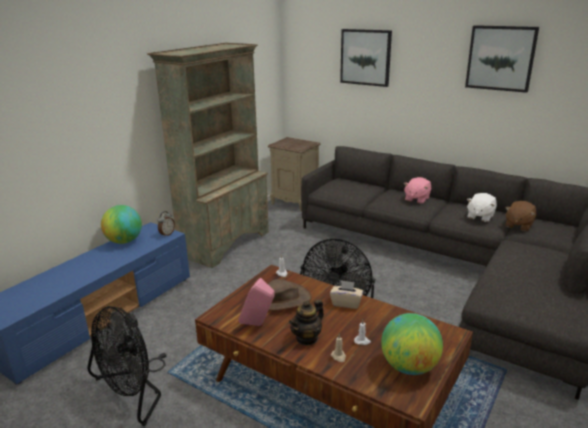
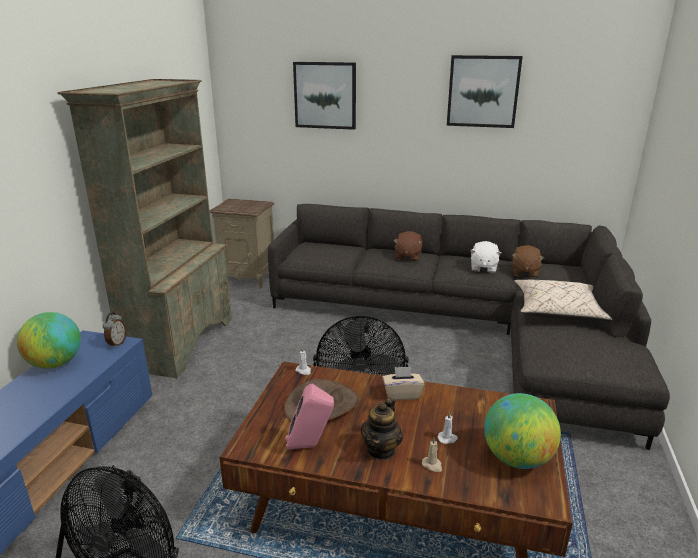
camera: 20 degrees left, 0 degrees up
(416, 199) = (407, 257): pink plush toy -> brown plush toy
(526, 262) = (557, 311): none -> beige pillow

